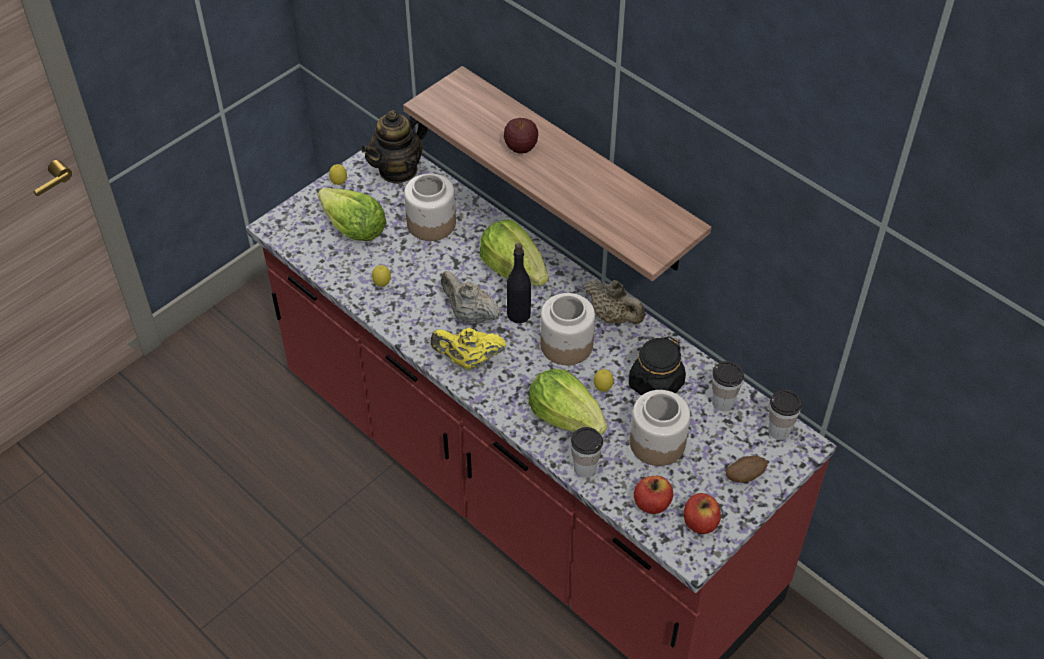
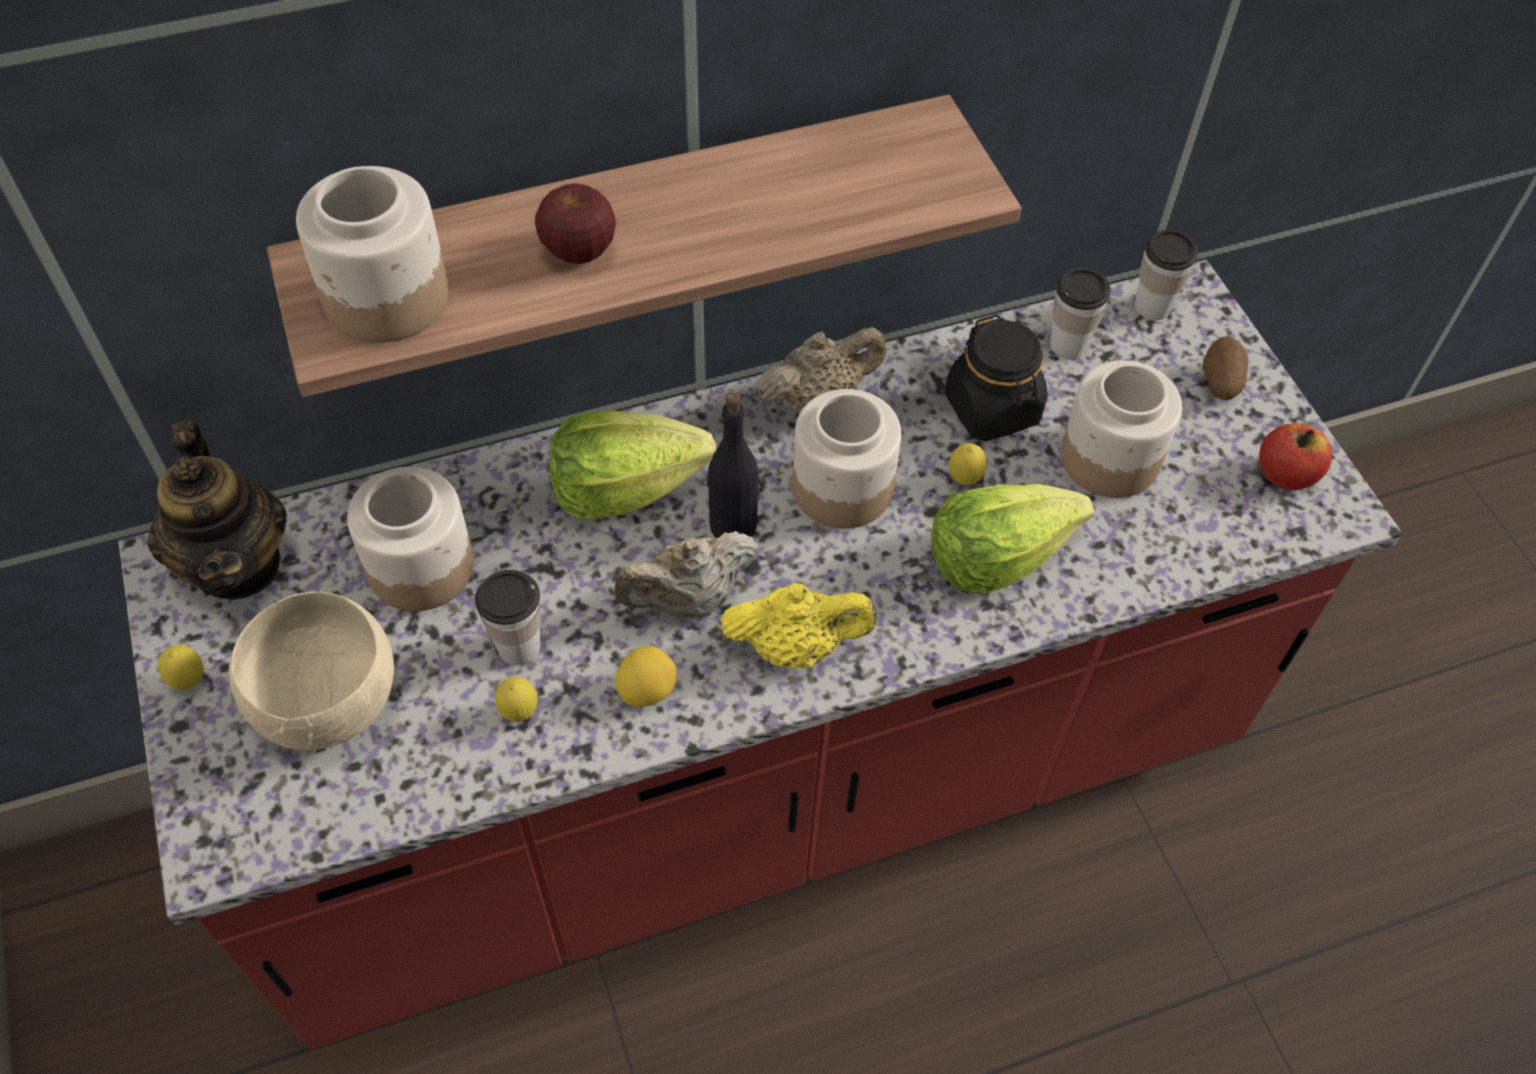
camera: 65 degrees left, 5 degrees up
(353, 228) = (332, 705): lettuce -> beige bowl
(416, 320) = (647, 690): none -> lemon
(458, 107) = (386, 299): none -> jar
(469, 361) = (796, 646): yellow teapot -> yellow teapot turned 120 degrees counterclockwise
(585, 468) = (1117, 576): cup -> cup (519, 646)
(652, 504) = (1226, 518): apple -> none

